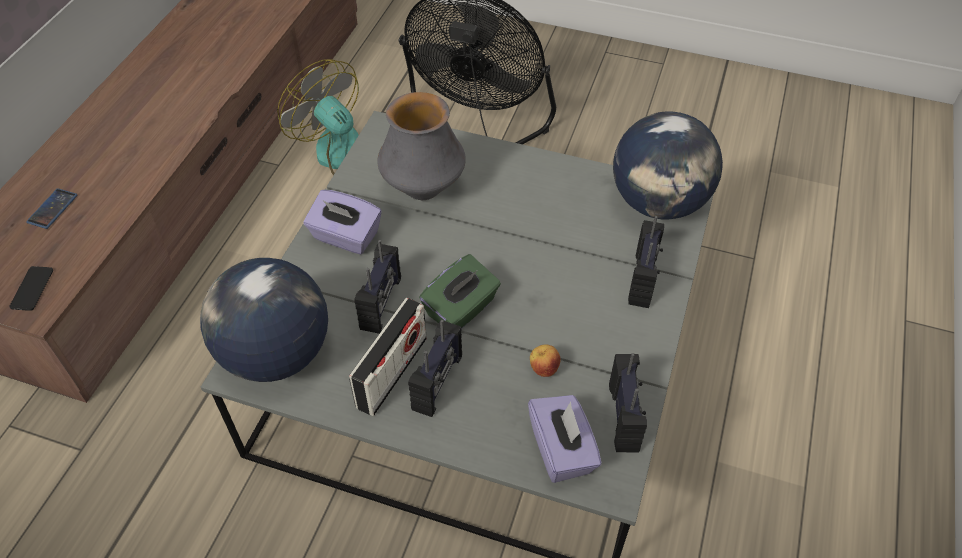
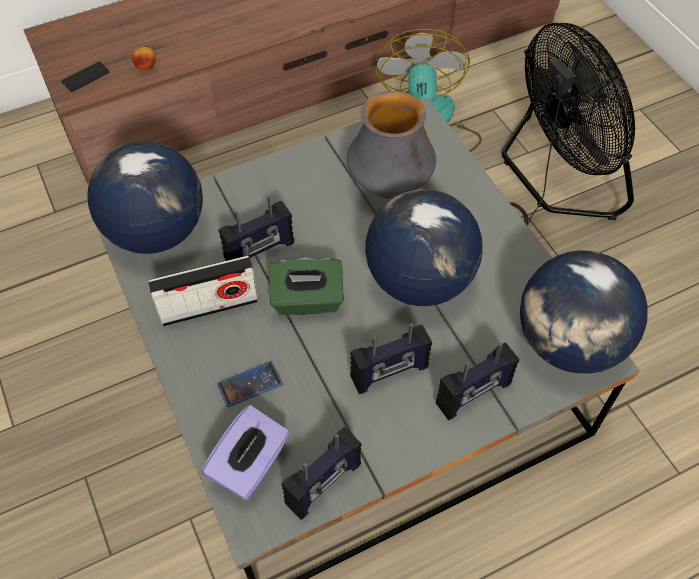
camera: 45 degrees right, 5 degrees up
(52, 209) = (151, 30): phone -> phone (250, 384)
(345, 237) = (293, 182): purple tissue box -> none
(438, 383) = (229, 340): radio -> radio (389, 373)
(521, 235) = (419, 280): none -> globe
(543, 369) = (310, 395): apple -> apple (146, 67)

